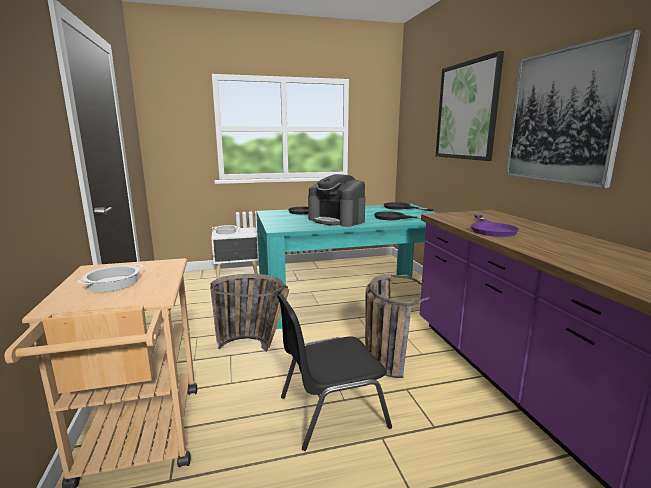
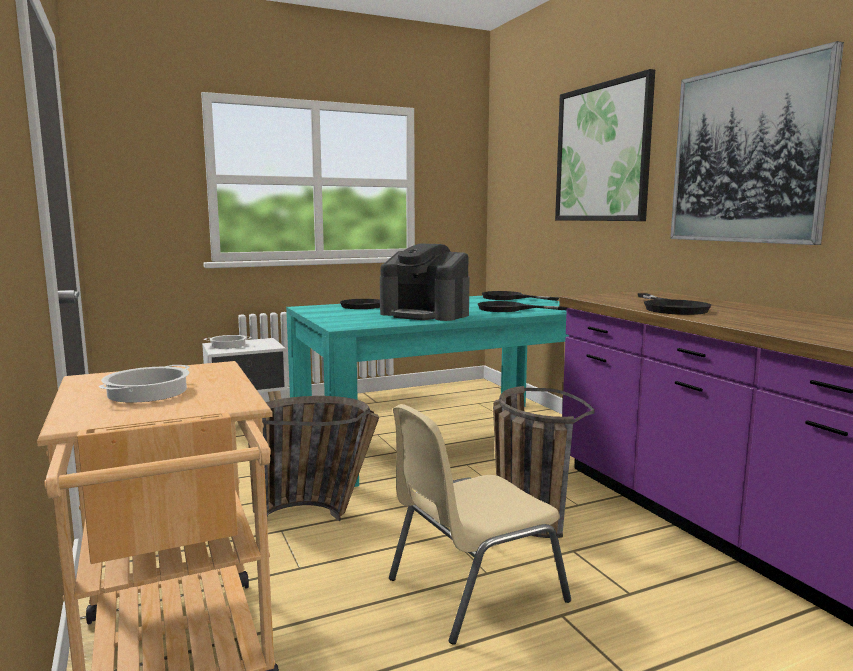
camera: 10 degrees left, 5 degrees down
(330, 411) = (472, 590): black chair -> beige chair
(491, 229) = (671, 308): purple frying pan -> black frying pan

